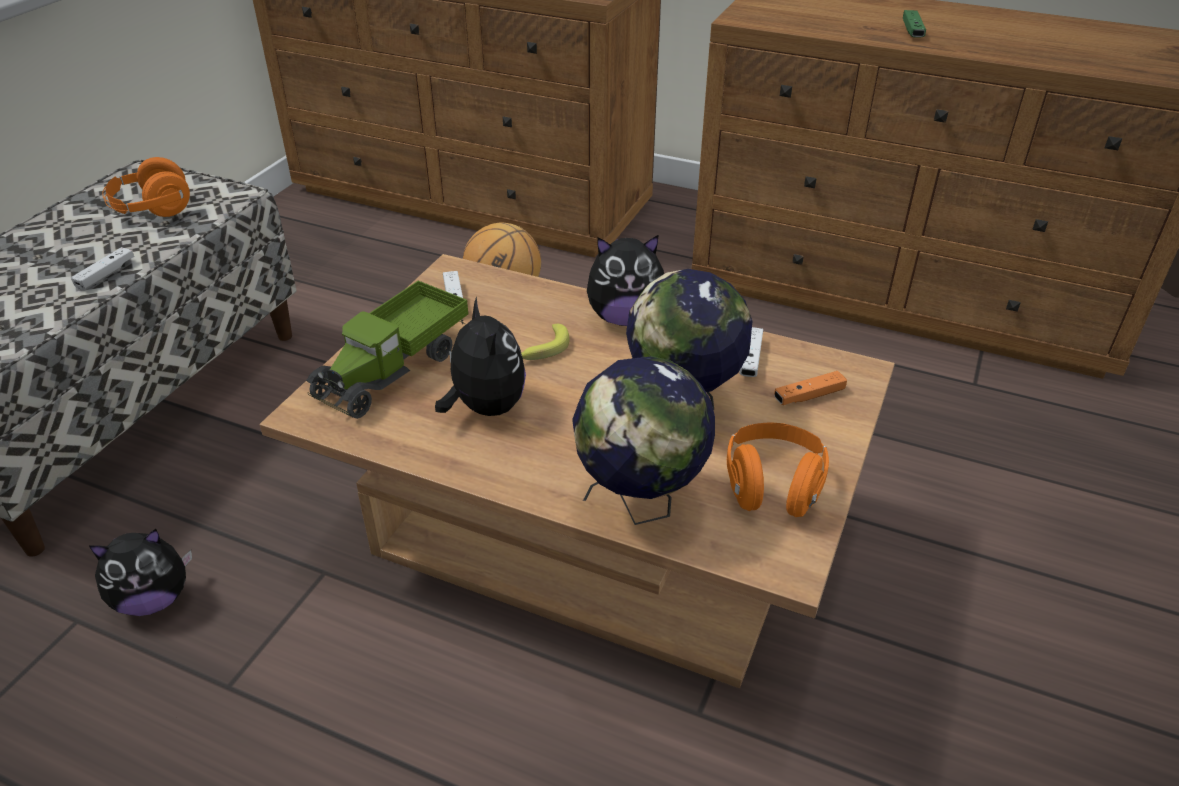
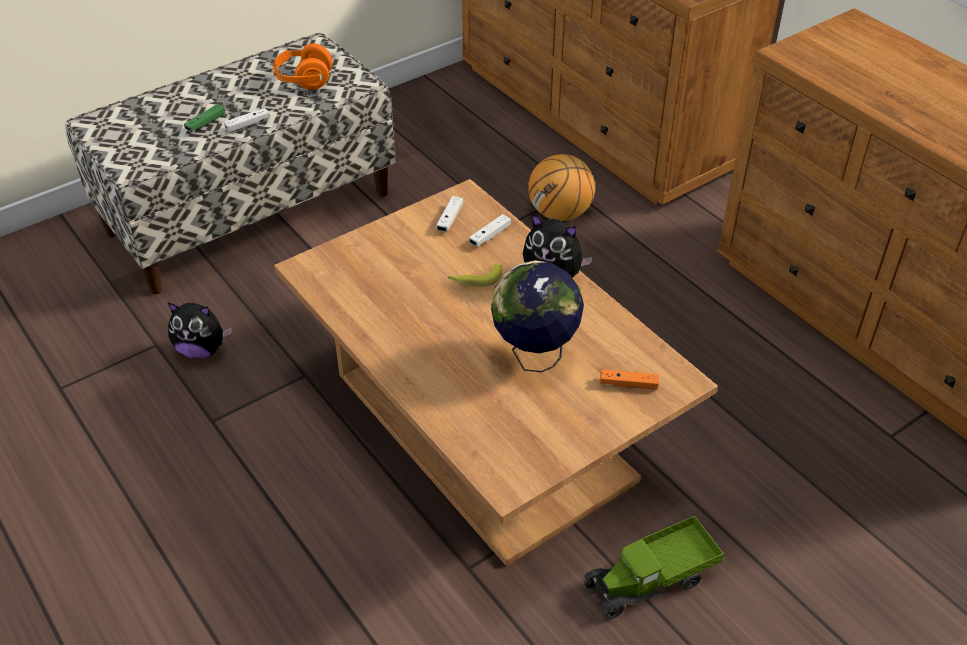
camera: 30 degrees right, 5 degrees up
(394, 368) = (375, 257): toy truck -> toy truck (651, 580)
(485, 407) = (409, 306): plush toy -> none
(640, 505) = (451, 409): globe -> none
(750, 359) = (613, 341): white game controller -> white game controller (490, 236)
(773, 487) = (543, 434): orange headphones -> none
(912, 31) = (922, 110): green game controller -> green game controller (205, 123)

